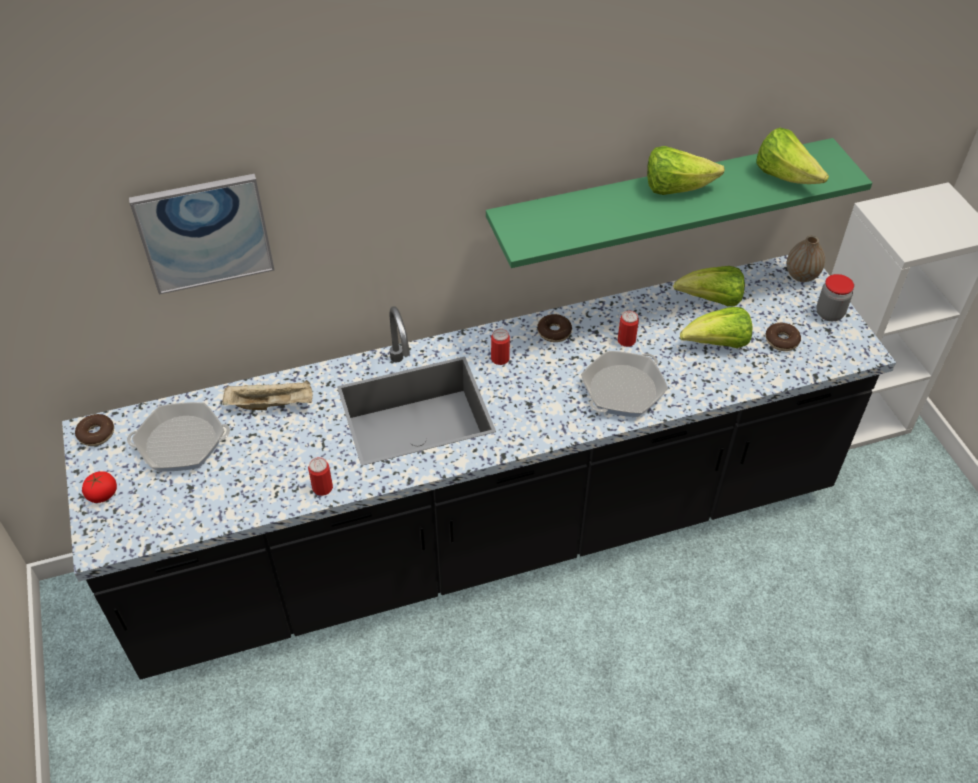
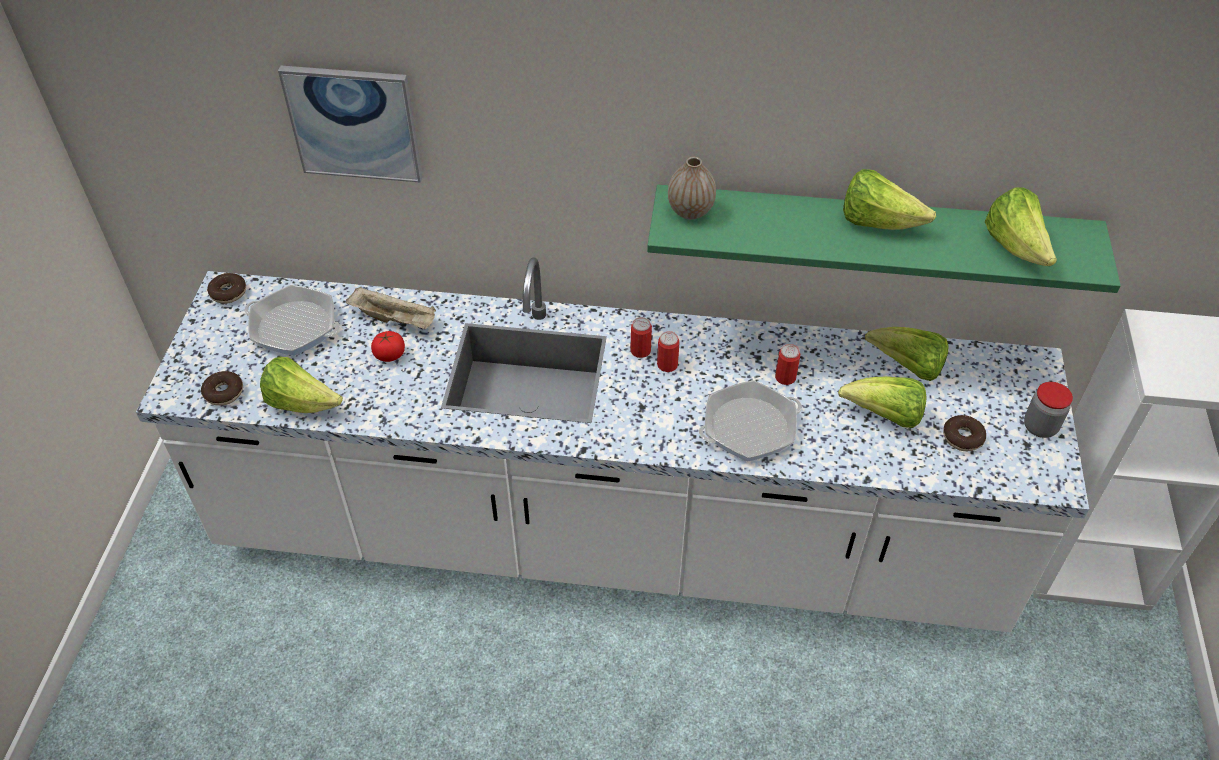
camera: 25 degrees right, 0 degrees up
(103, 495) = (200, 350): tomato -> tomato (390, 355)
(232, 507) = (302, 403): none -> lettuce
(322, 488) = (392, 416): can -> can (667, 365)
(489, 536) = (609, 540): black counter -> white counter
(554, 332) = (713, 343): donut -> donut (224, 392)
(801, 276) = (1032, 374): vase -> vase (690, 211)

